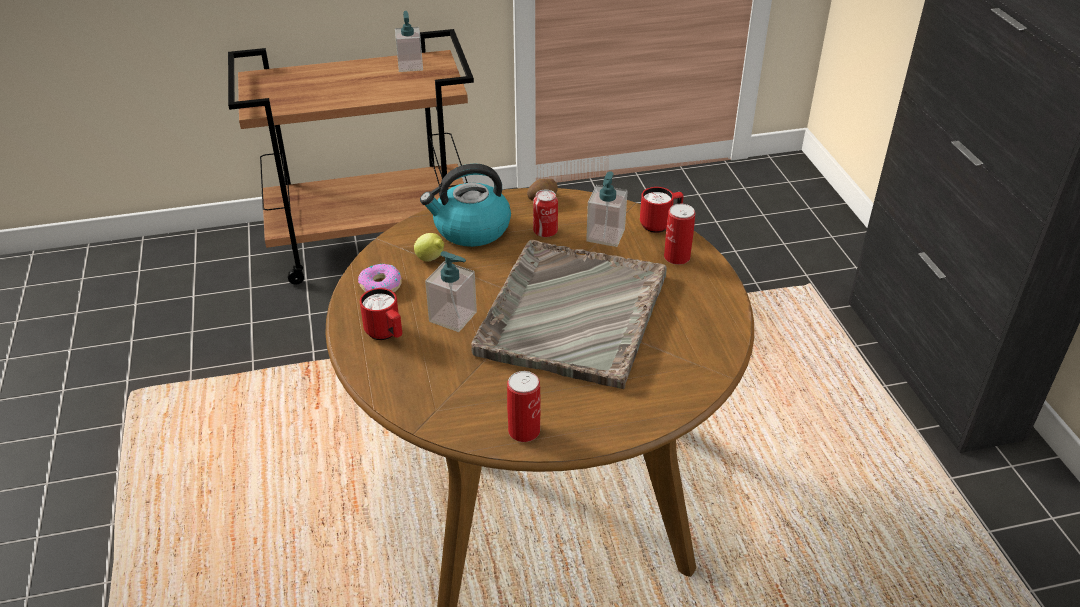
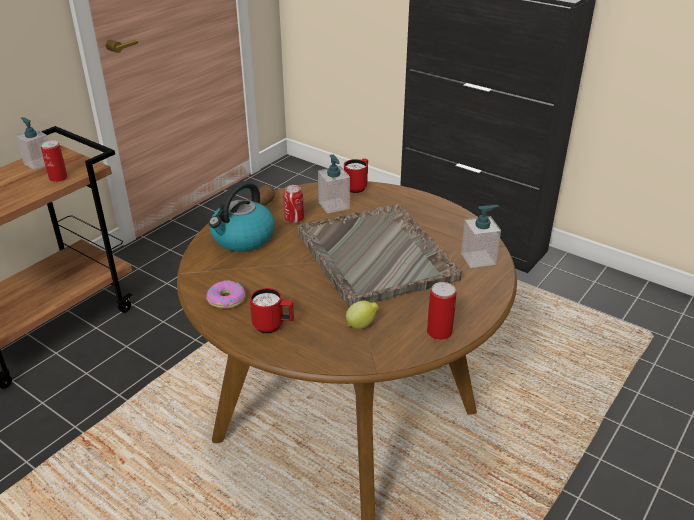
camera: 40 degrees left, 5 degrees down
(431, 259) = (240, 268): lemon -> lemon (362, 325)
(453, 317) = (304, 293): soap dispenser -> soap dispenser (478, 259)
(677, 257) = (391, 199): can -> can (58, 178)

